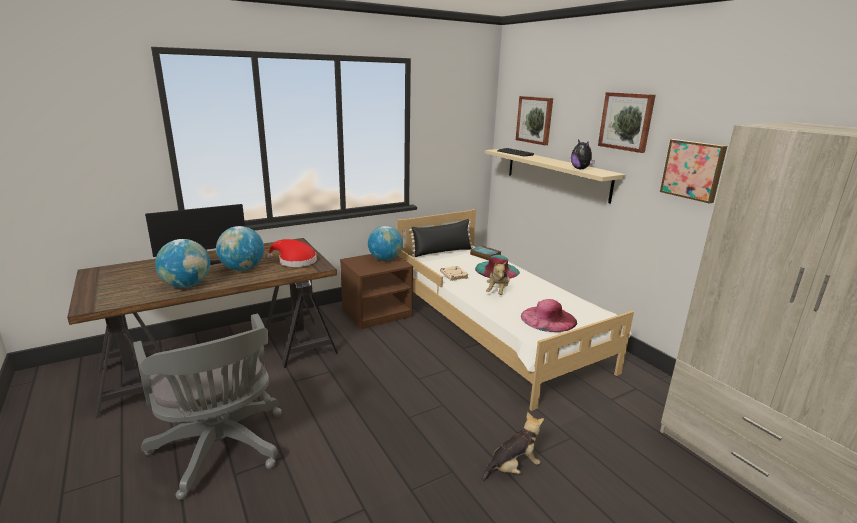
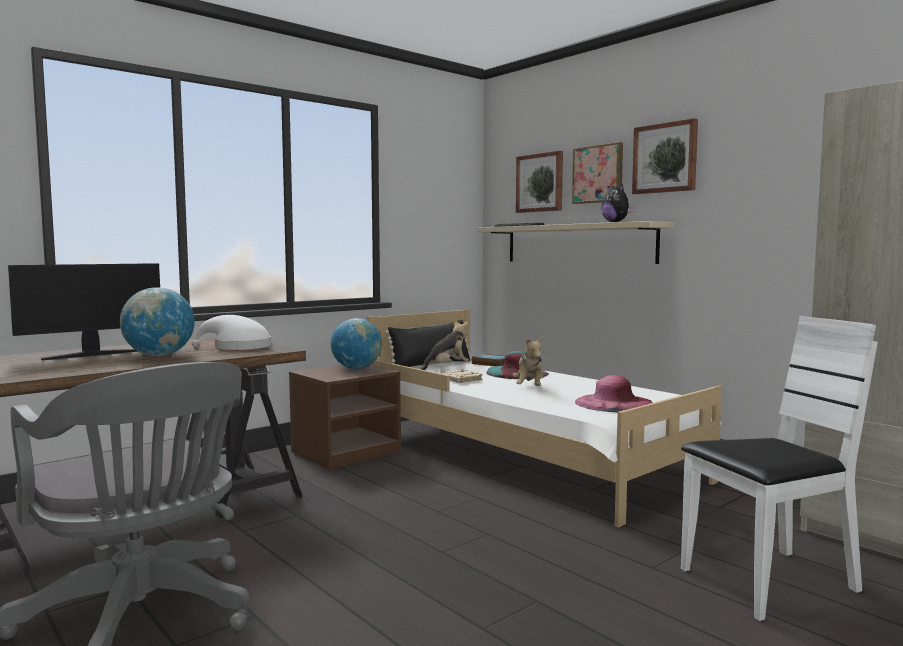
camera: 10 degrees left, 15 degrees down
(187, 285) = (75, 368): globe -> none
(295, 261) = (238, 348): red hat -> white hat
(513, 468) = (624, 587): plush toy -> plush toy (446, 368)
(613, 478) = (768, 582): none -> white chair
(693, 170) = (762, 196): picture -> picture (598, 174)

